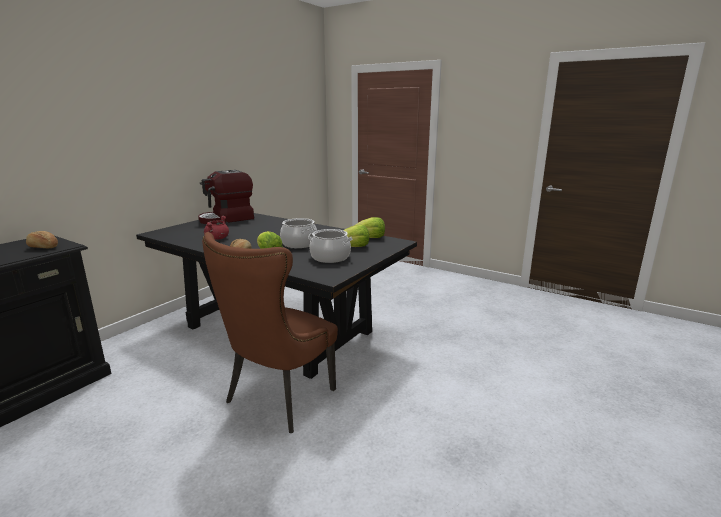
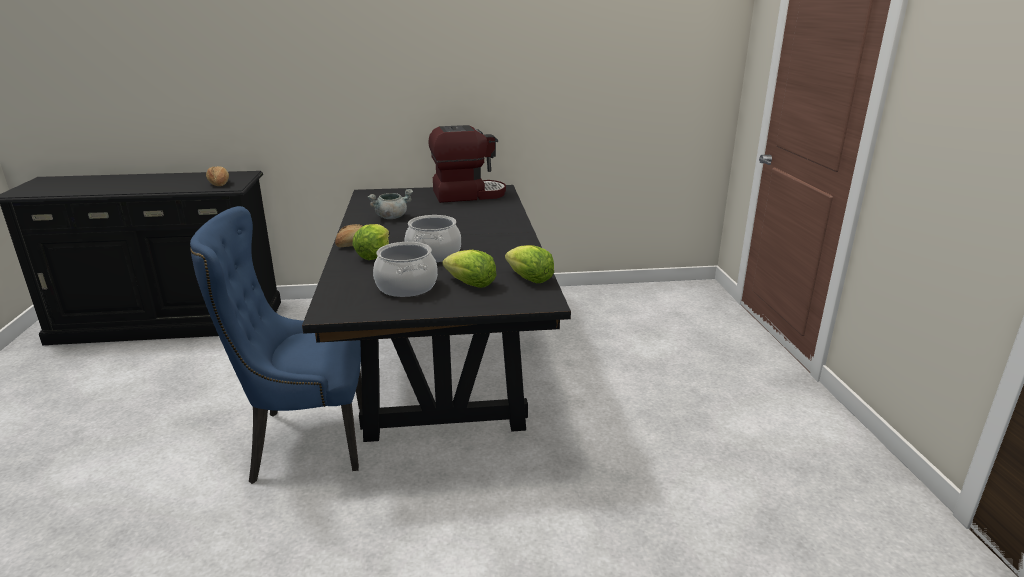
camera: 50 degrees right, 5 degrees up
(217, 238) = (391, 217): red cooking pot -> grey cooking pot
(227, 219) = (467, 194): coffee machine -> coffee machine turned 150 degrees clockwise
(280, 398) = (306, 442): brown chair -> blue chair

